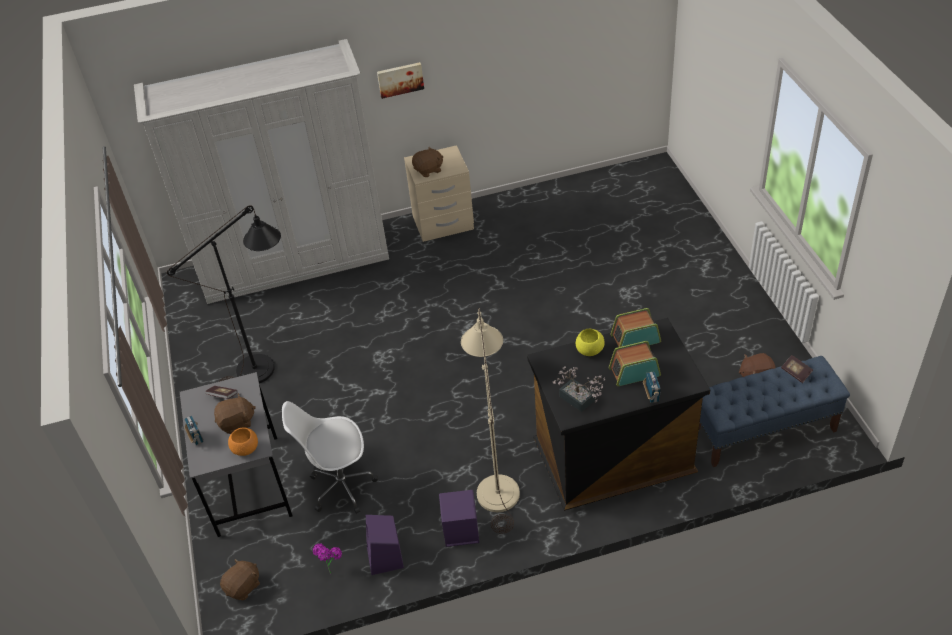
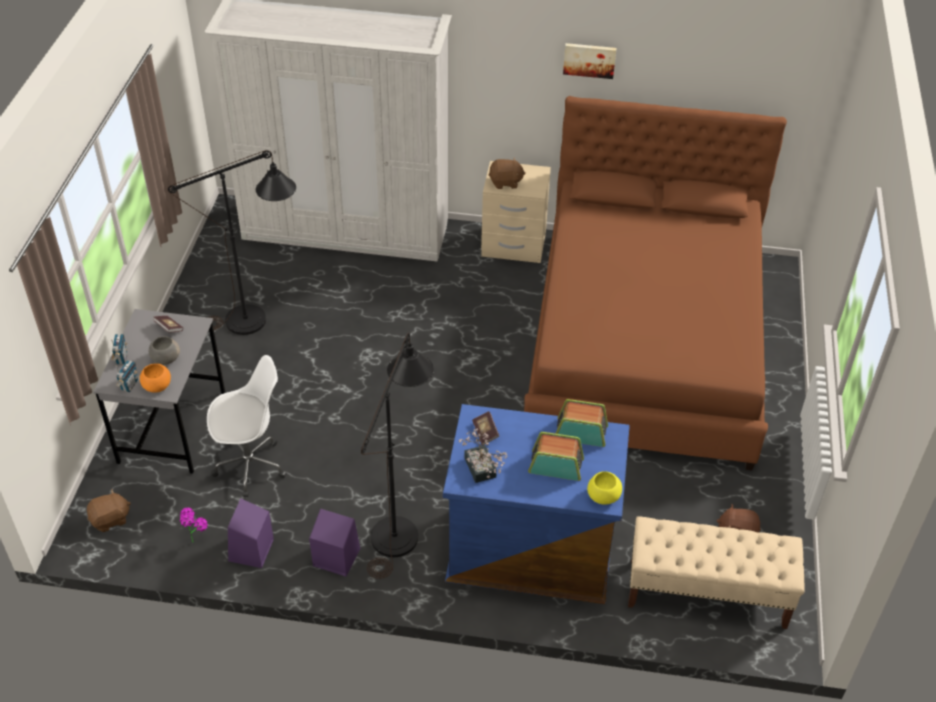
camera: 20 degrees right, 0 degrees up
(237, 422) = (165, 358): brown plush toy -> grey bowl
(340, 488) = (252, 466): white office chair -> white office chair turned 150 degrees clockwise
(400, 79) = (503, 76): picture -> picture (589, 60)
(497, 483) = (400, 527): beige floor lamp -> black floor lamp
(589, 350) = (526, 425): yellow bowl -> yellow bowl (602, 496)
(596, 259) = (646, 342): none -> brown bed
(612, 459) = (529, 553): black dresser -> blue dresser
(651, 396) = (556, 497): radio -> radio (129, 385)
(763, 431) = (706, 593): blue bench -> beige bench
(796, 373) = (757, 543): book -> book (485, 432)

